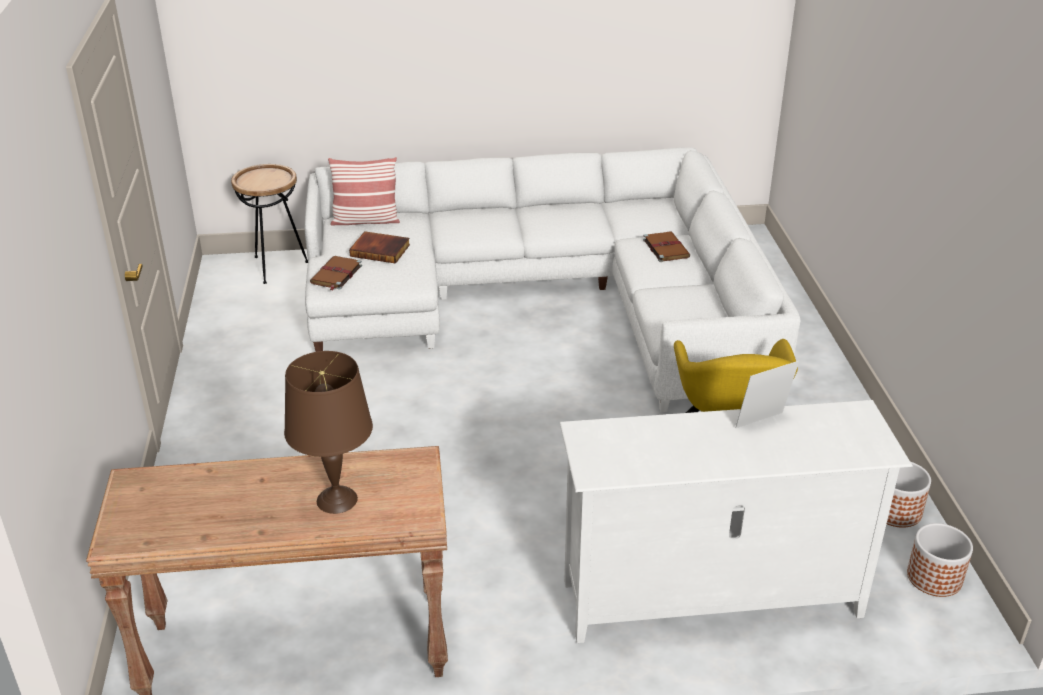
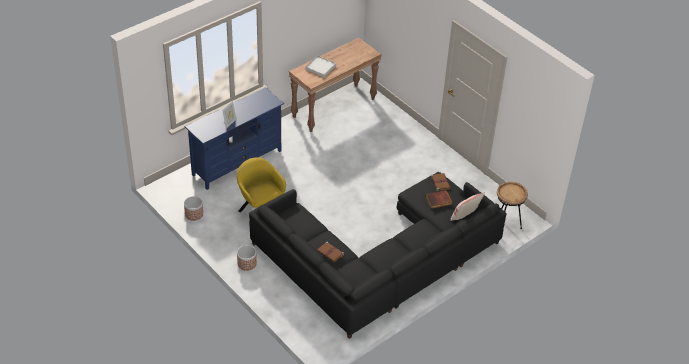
camera: 145 degrees right, 10 degrees up
(336, 499) = (320, 67): brown table lamp -> white tray
(550, 296) = (380, 261): white sofa -> black sofa
(711, 600) = (237, 162): white tv stand -> blue tv stand
(934, 577) = (175, 195): planter -> planter (247, 263)

